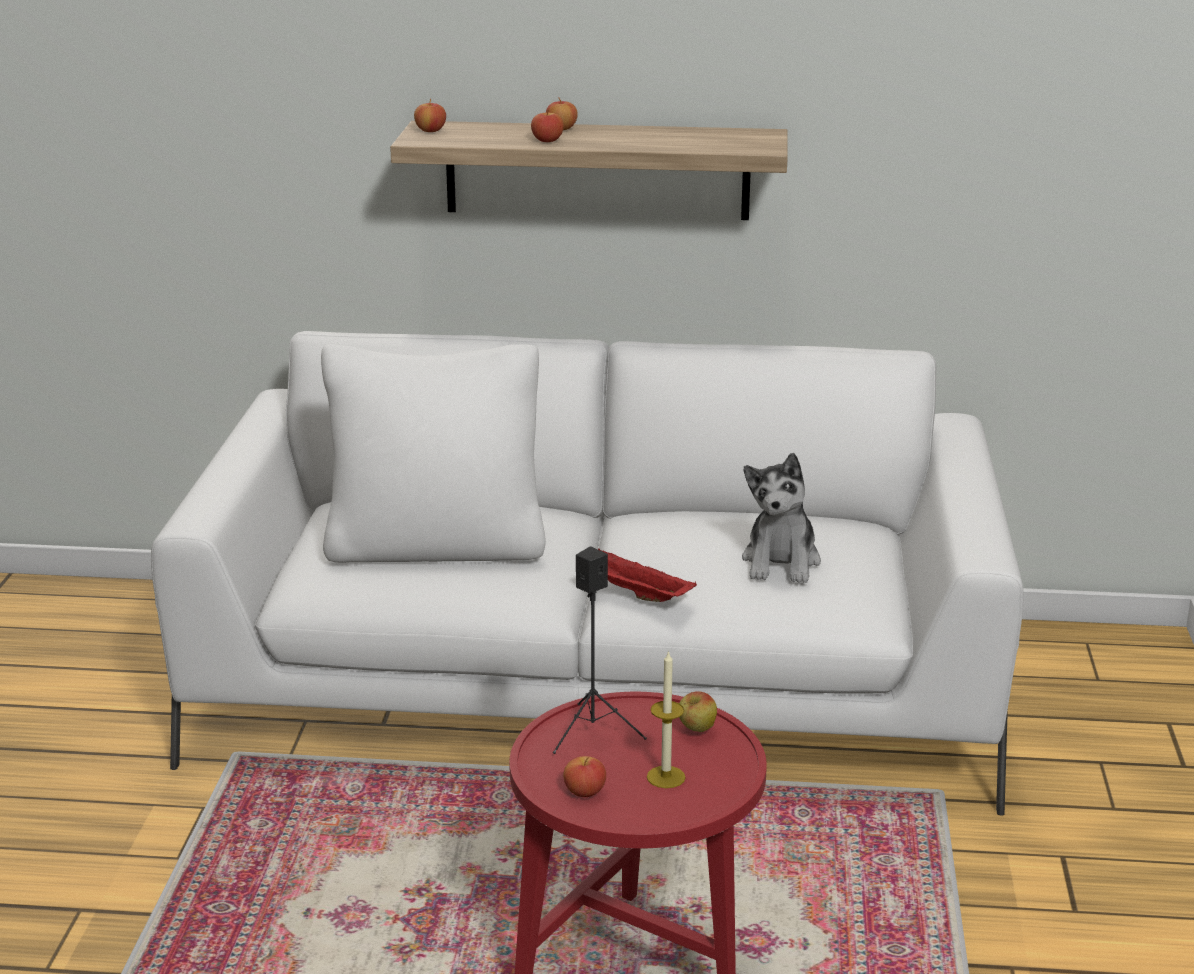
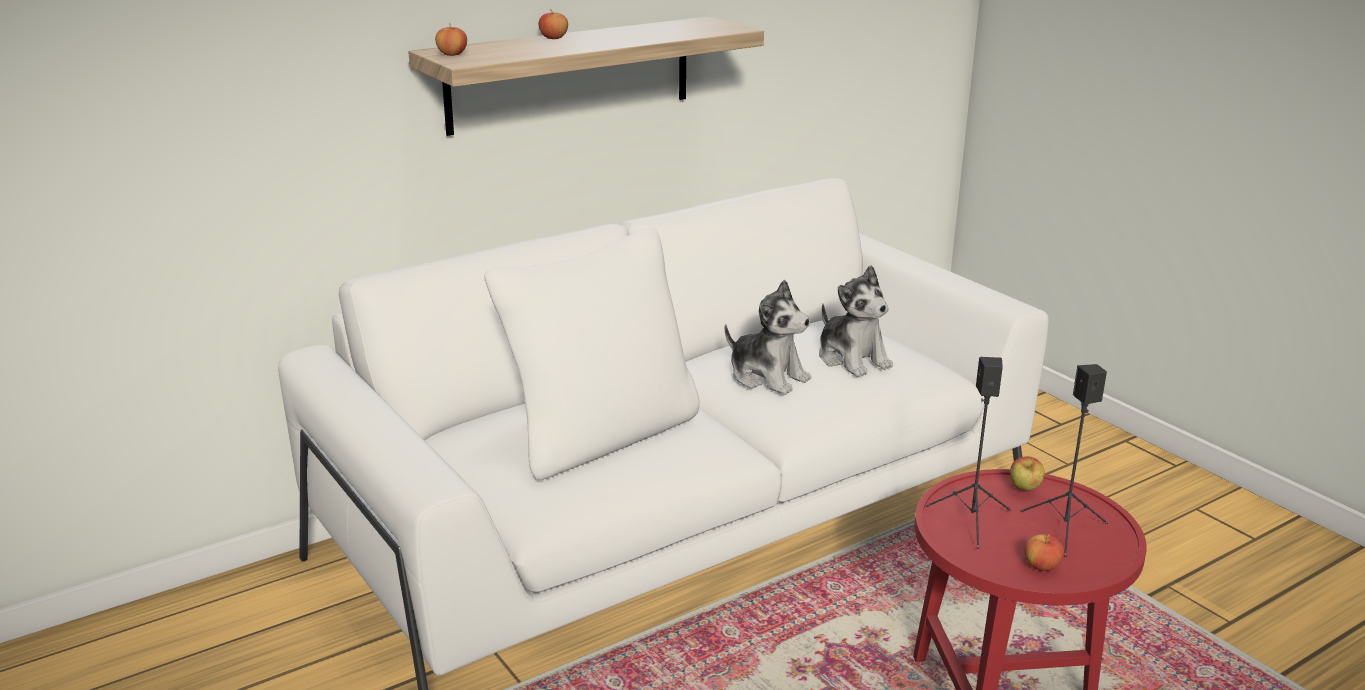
camera: 40 degrees left, 0 degrees up
(547, 140) = (570, 46): apple -> none
(634, 593) = (796, 416): red tray -> none
(666, 777) = (1064, 530): candle -> black speaker
(670, 549) = (767, 377): none -> plush toy

